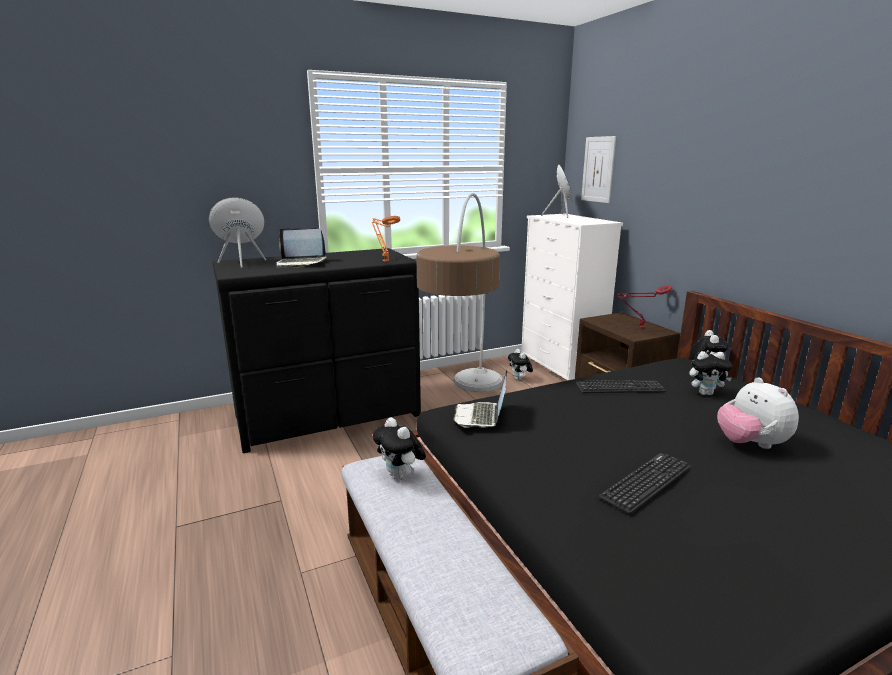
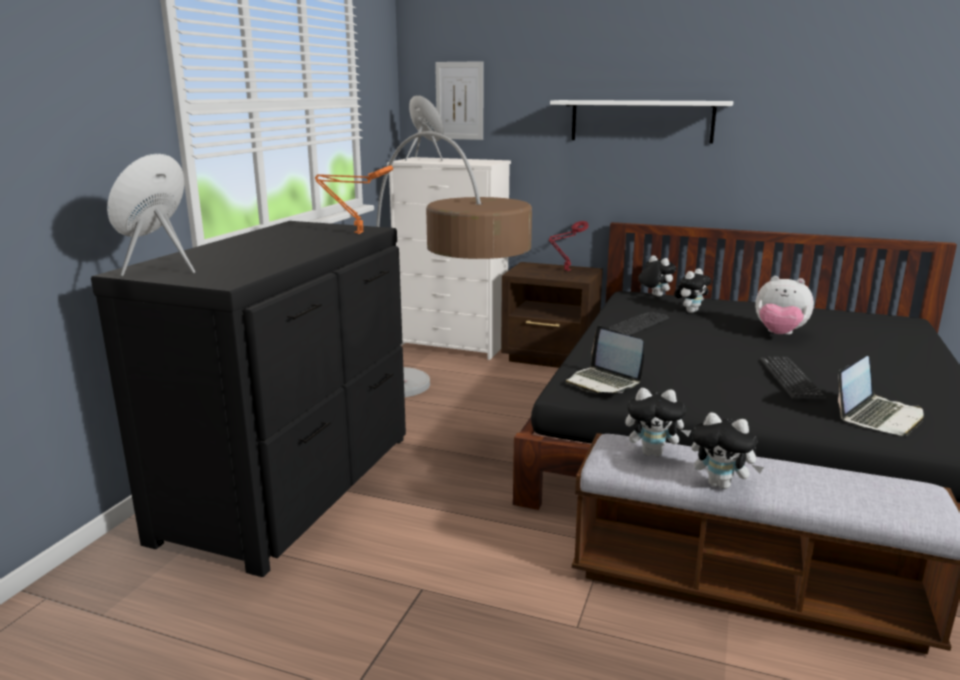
camera: 45 degrees left, 0 degrees up
(301, 263) = (259, 253): laptop -> laptop (879, 417)
(519, 379) = (435, 369): plush toy -> plush toy (721, 485)
(729, 194) = (641, 121): none -> white shelf

